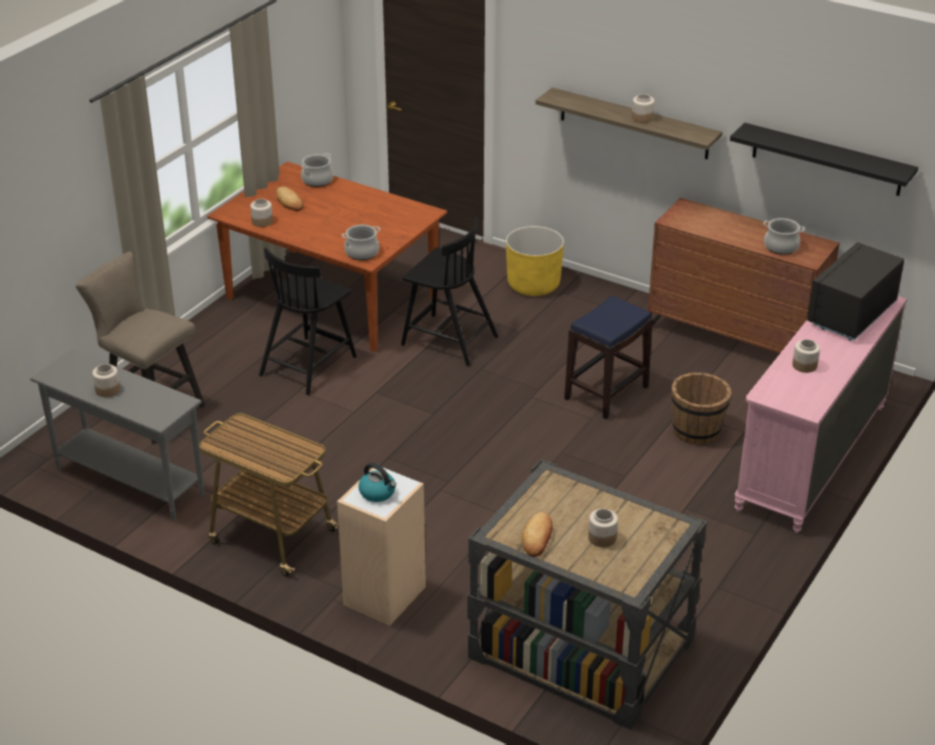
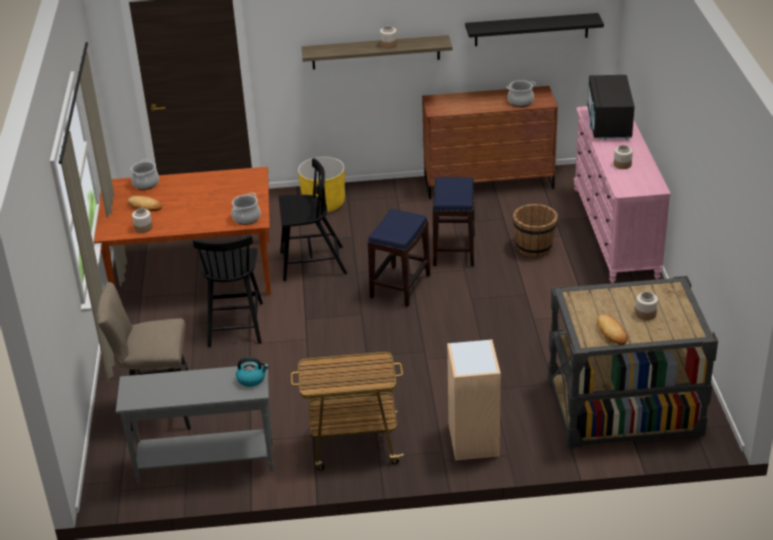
camera: 35 degrees left, 0 degrees up
(108, 390) = (189, 390): jar -> none
(378, 493) = (472, 359): kettle -> kettle (252, 379)
(505, 404) = (400, 286): none -> stool

